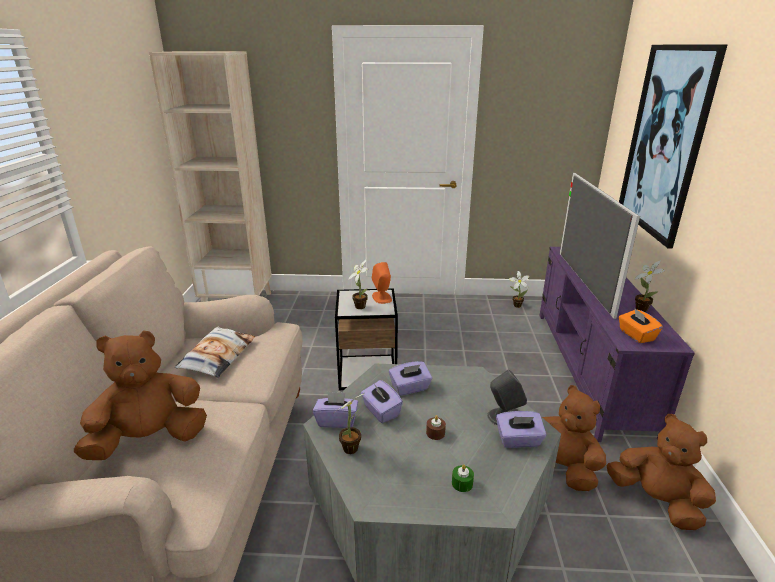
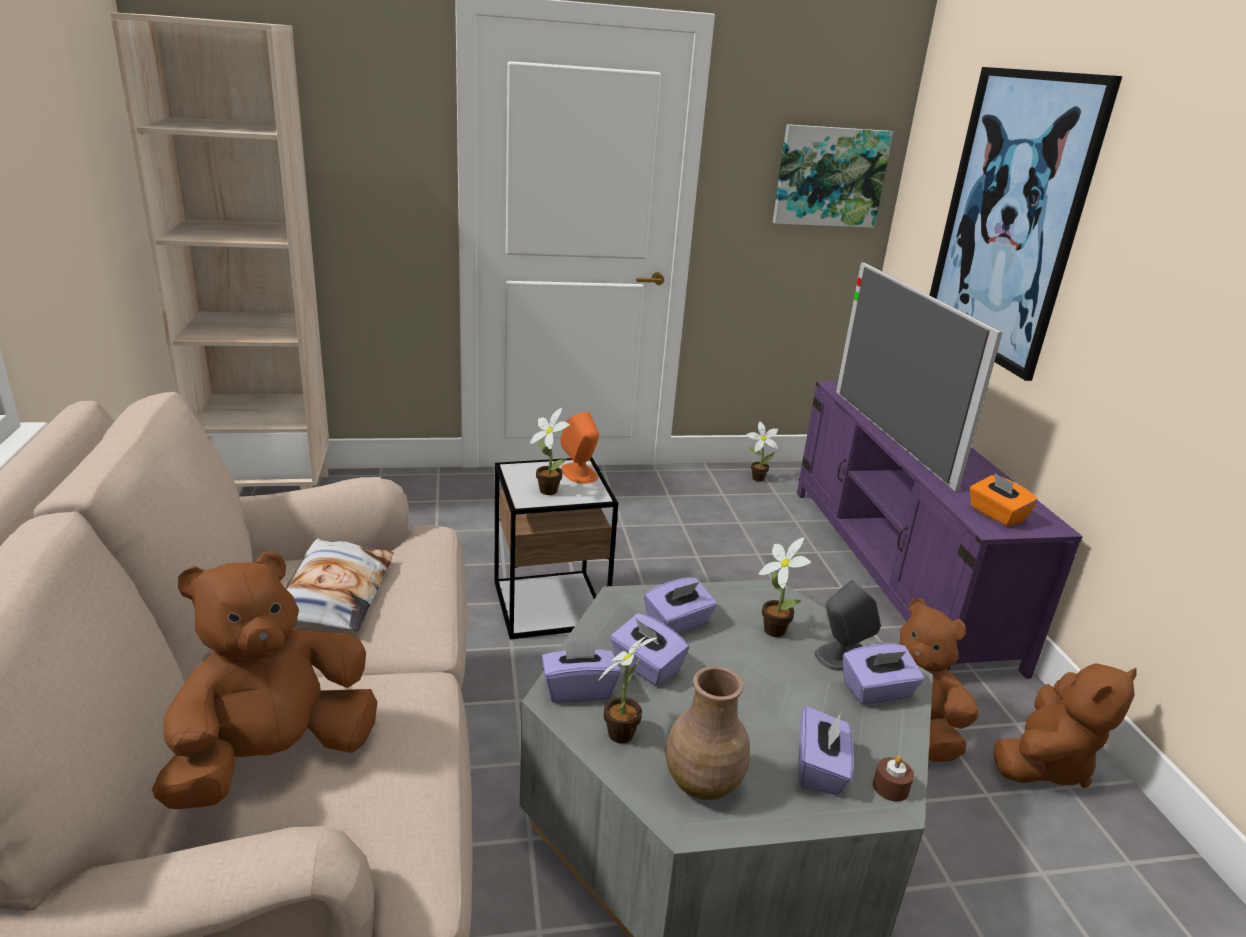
camera: 15 degrees left, 0 degrees up
(387, 483) = (704, 784): none -> brown vase
(435, 433) = (747, 693): brown candle -> brown candle (890, 787)
(462, 483) = (820, 769): green candle -> purple tissue box
(562, 119) = (830, 176): none -> picture
(640, 308) = (985, 474): potted plant -> potted plant (773, 628)
(656, 501) = (1044, 763): brown plush toy -> brown plush toy turned 105 degrees clockwise

